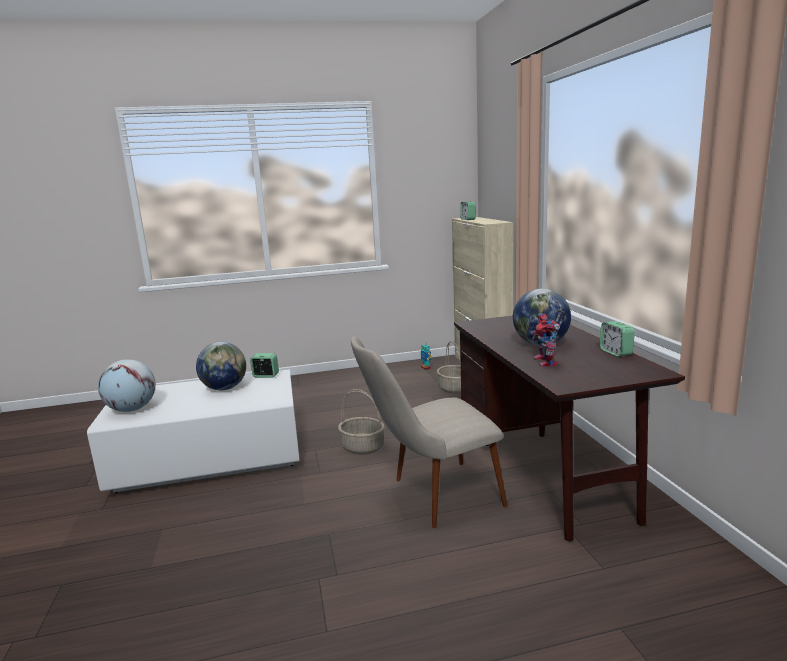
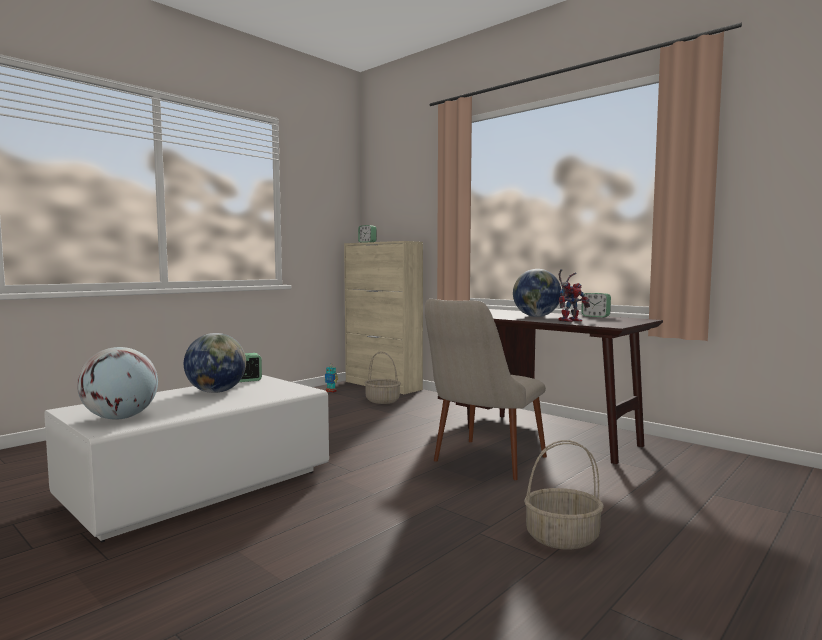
camera: 35 degrees left, 10 degrees down
(363, 447) = (364, 447): basket -> basket (562, 537)
(548, 363) = (570, 321): toy robot -> toy robot turned 90 degrees counterclockwise

